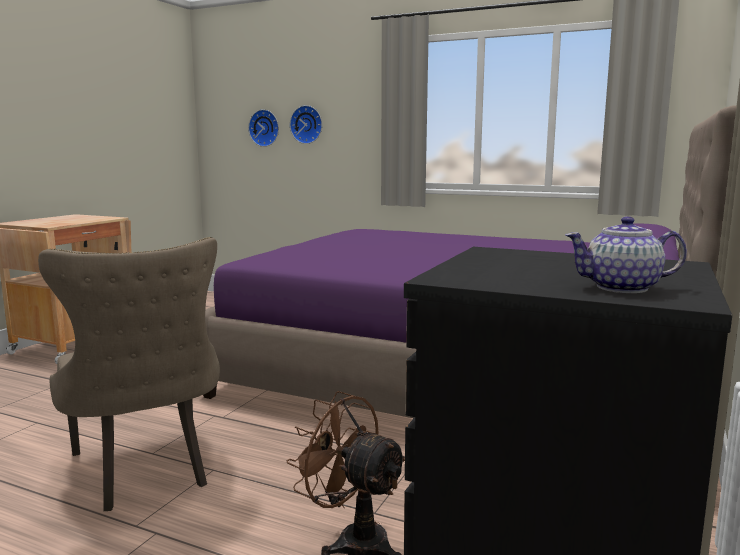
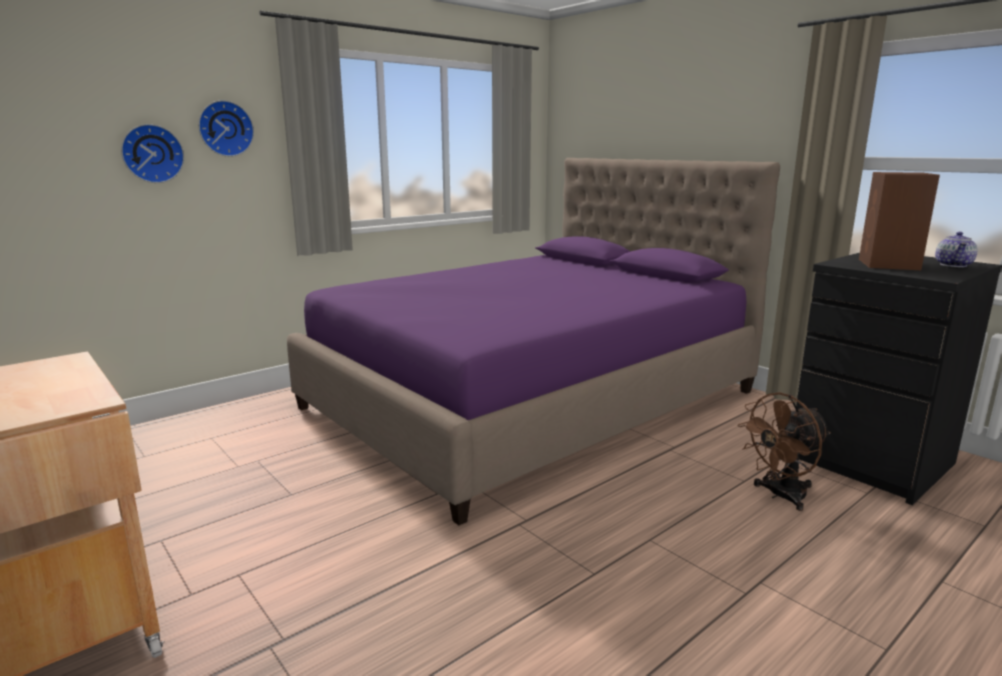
camera: 65 degrees left, 5 degrees up
(146, 469) = (632, 580): beige chair -> none
(265, 128) = (62, 159): wall clock -> wall clock (225, 128)
(533, 264) = (888, 265): none -> brown speaker

